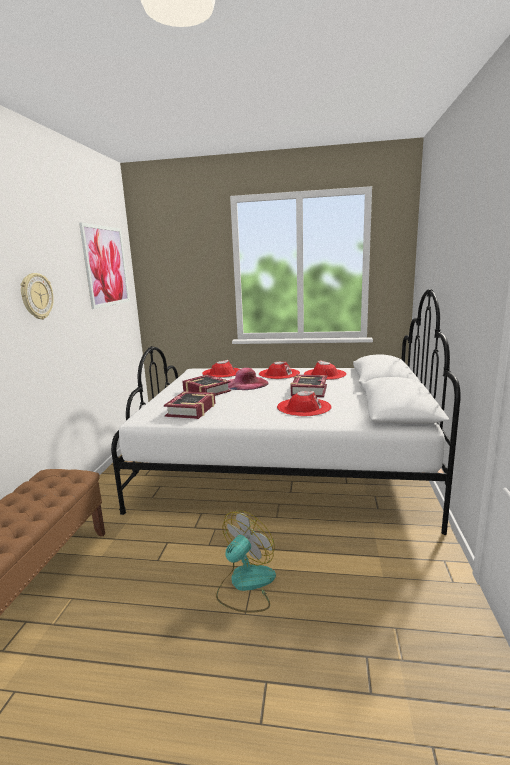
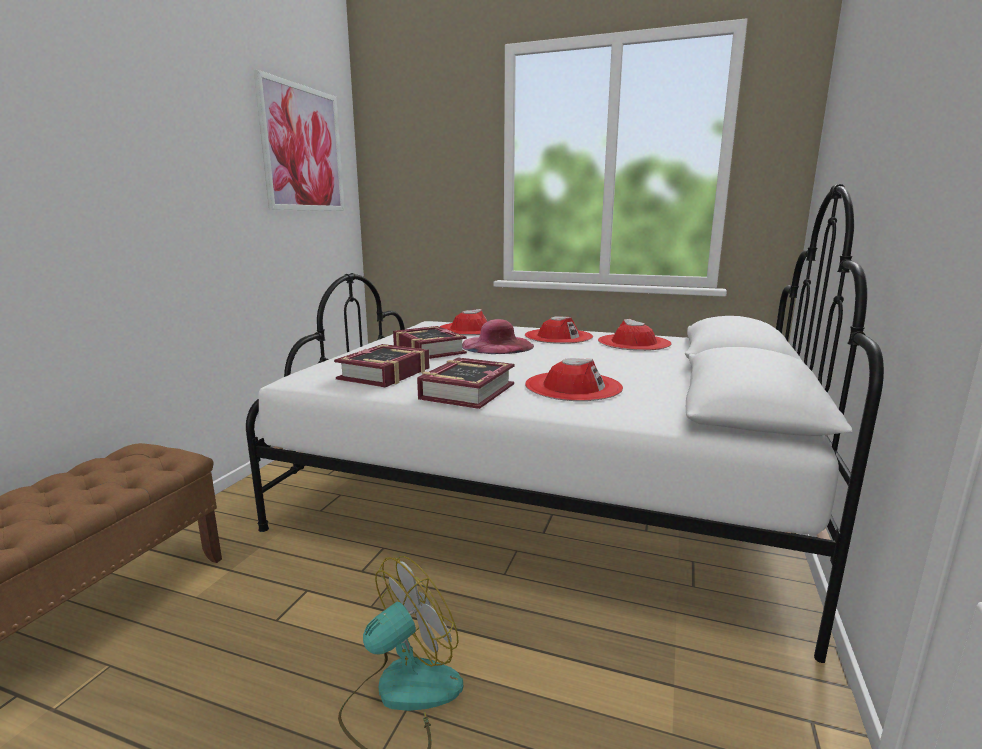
camera: 10 degrees right, 0 degrees up
(36, 296) = (154, 168): wall clock -> none
(309, 390) = (595, 363): book -> book (467, 391)

